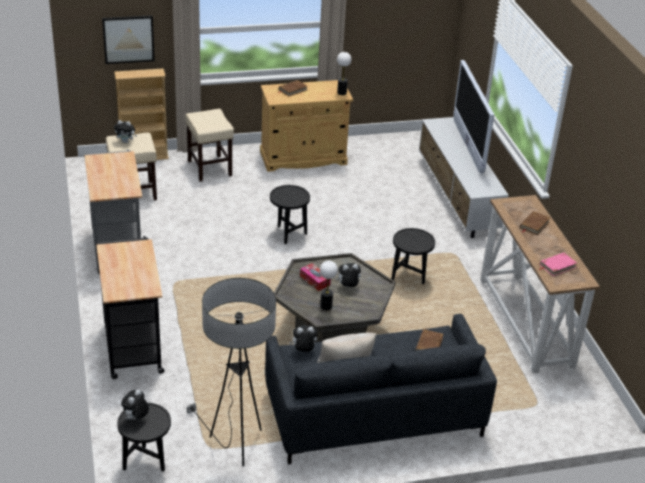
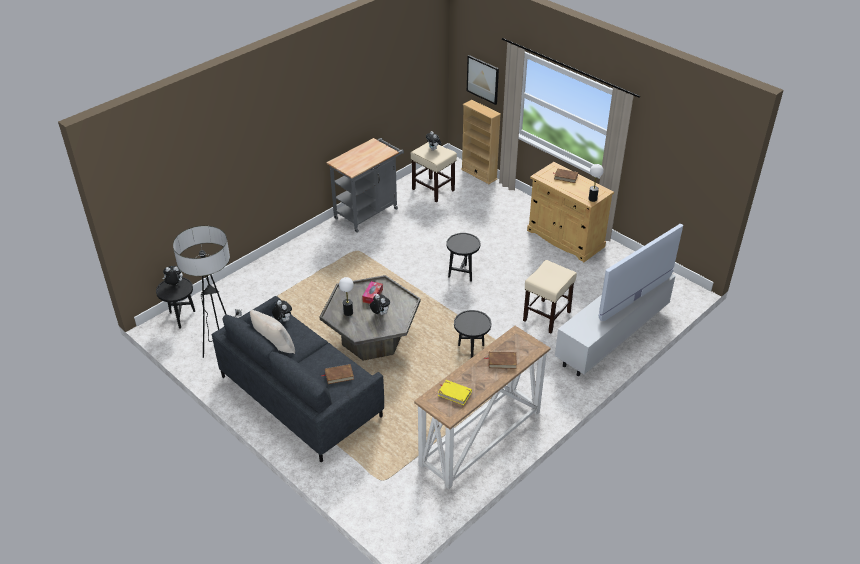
camera: 60 degrees right, 5 degrees up
(132, 345) = (280, 263): black cart -> none
(210, 168) = (499, 205): beige stool -> beige stool (546, 316)
(557, 266) = (454, 393): pink book -> yellow book

